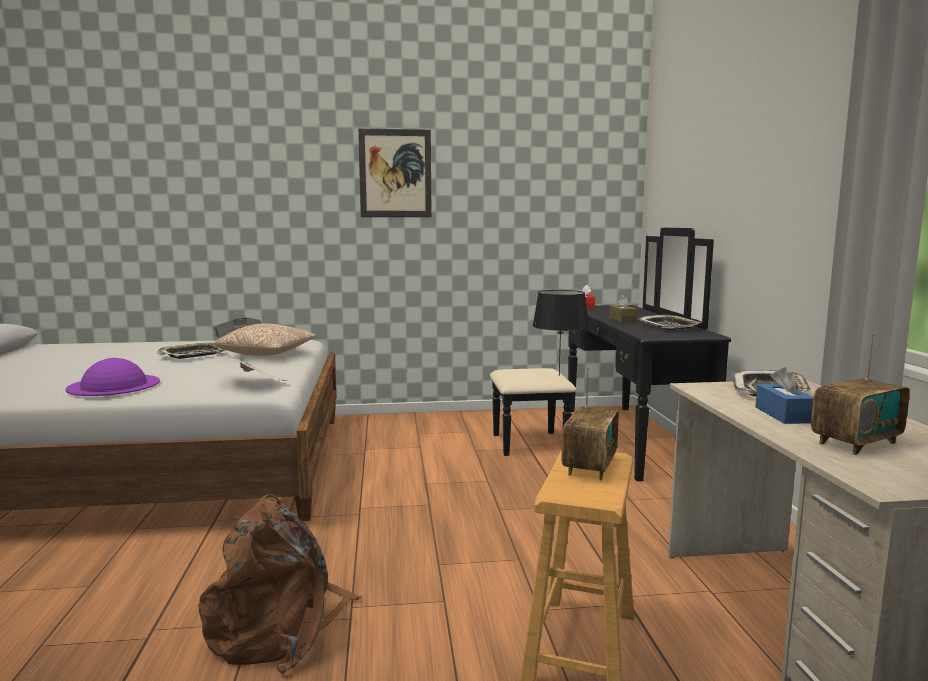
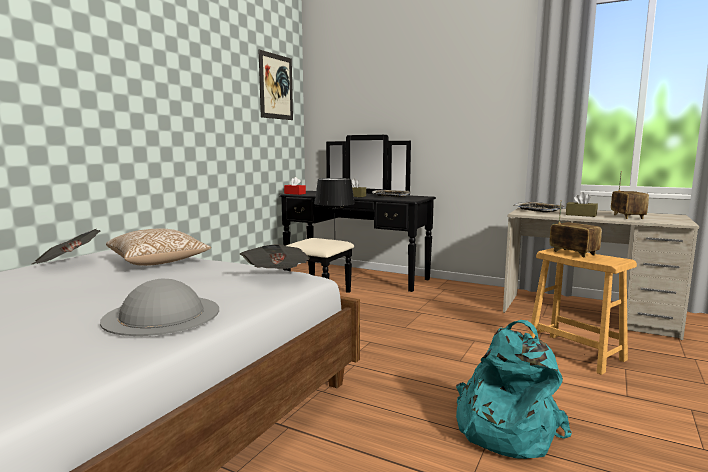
camera: 55 degrees left, 0 degrees up
(114, 385) = (162, 314): purple hat -> grey hat
(193, 355) = (76, 280): tray -> none
(280, 627) = (503, 428): brown backpack -> turquoise backpack
(395, 173) = (163, 77): picture -> picture (276, 87)
(783, 415) = (581, 215): blue tissue box -> brown tissue box

